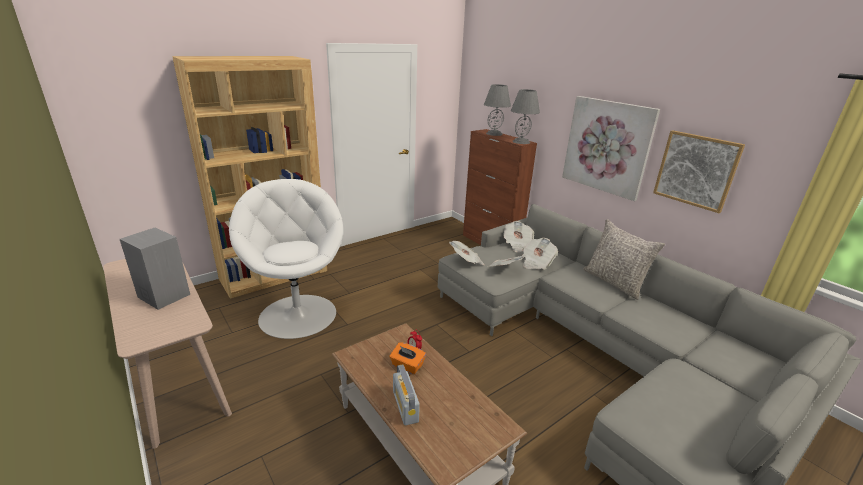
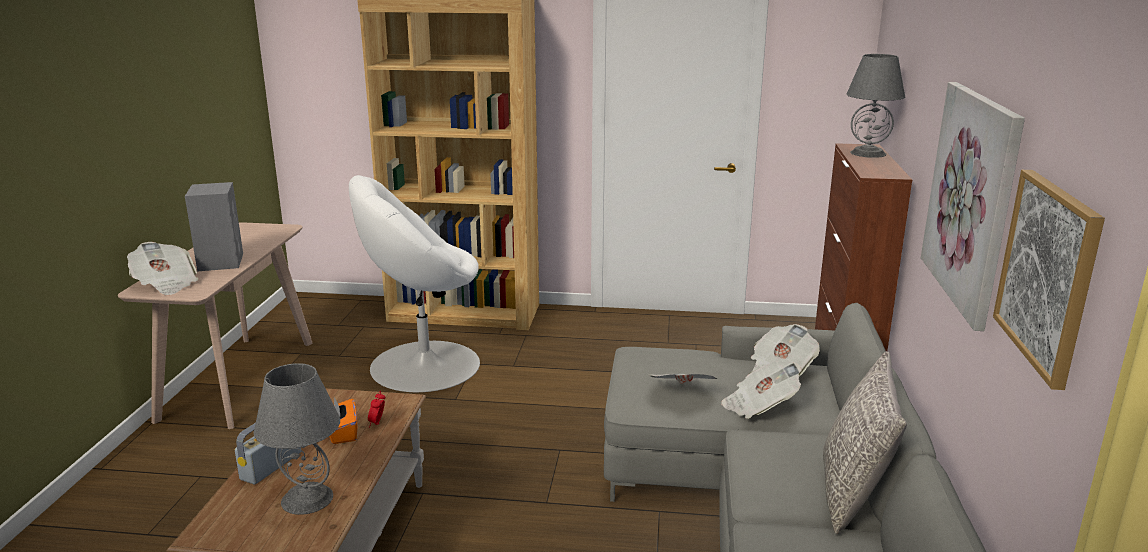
camera: 45 degrees right, 5 degrees down
(298, 314) = (423, 365): white armchair -> white armchair turned 135 degrees counterclockwise
(466, 261) = (643, 362): newspaper -> newspaper (165, 284)
(521, 141) = (881, 172): grey table lamp -> grey table lamp (308, 498)

